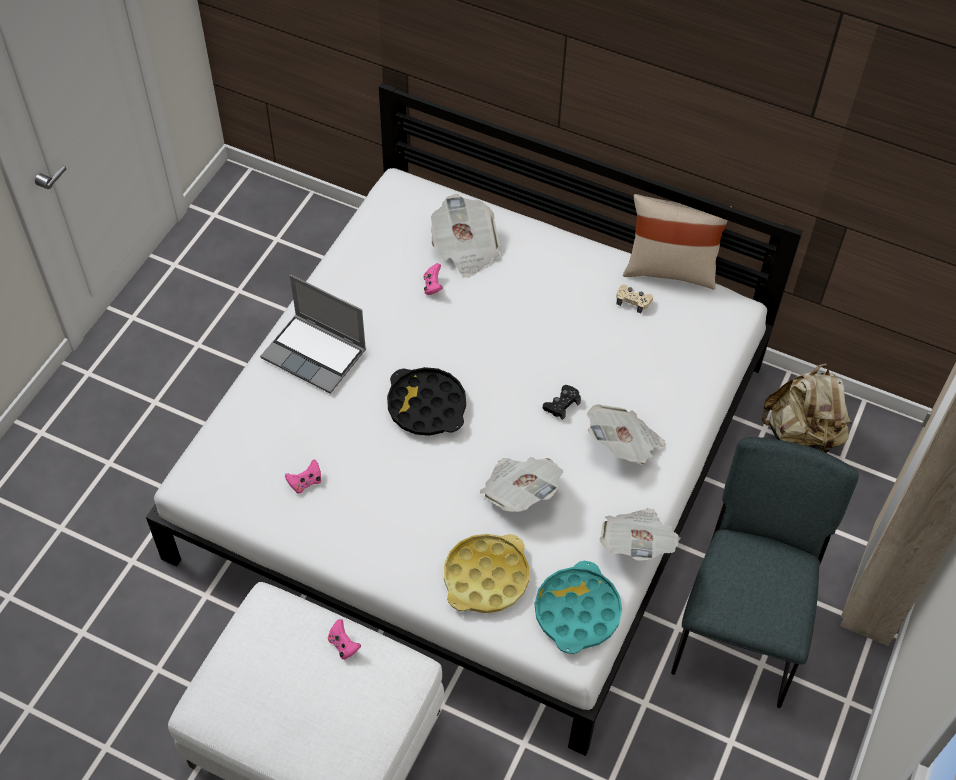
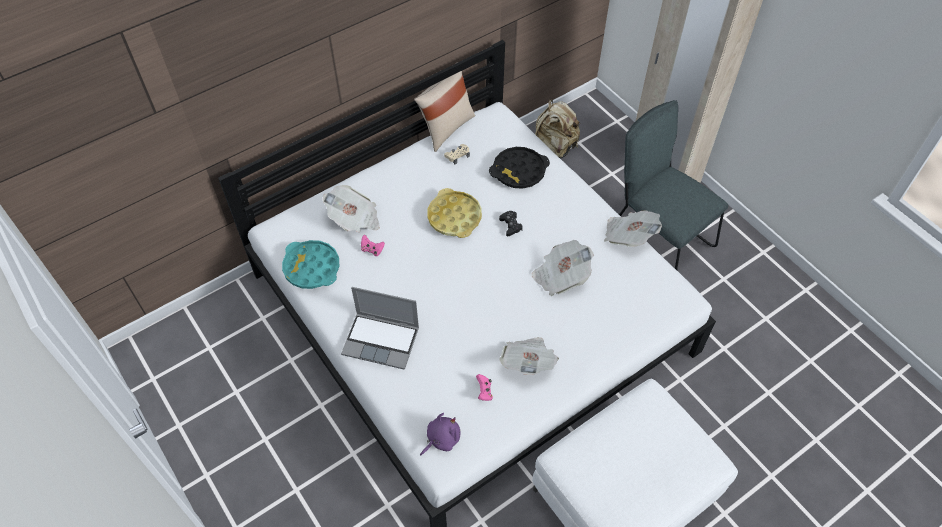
camera: 60 degrees left, 0 degrees up
(222, 468) = (441, 439): none -> purple plush toy
(316, 354) = (382, 341): laptop -> laptop turned 45 degrees clockwise
(343, 645) = (617, 424): pink game controller -> none
(426, 406) = (467, 296): black tray -> black tray (519, 171)
(486, 577) = (612, 321): yellow tray -> yellow tray (454, 217)
(577, 612) = (659, 286): turquoise tray -> turquoise tray (311, 268)
(624, 445) = (558, 210): newspaper -> newspaper (528, 362)

